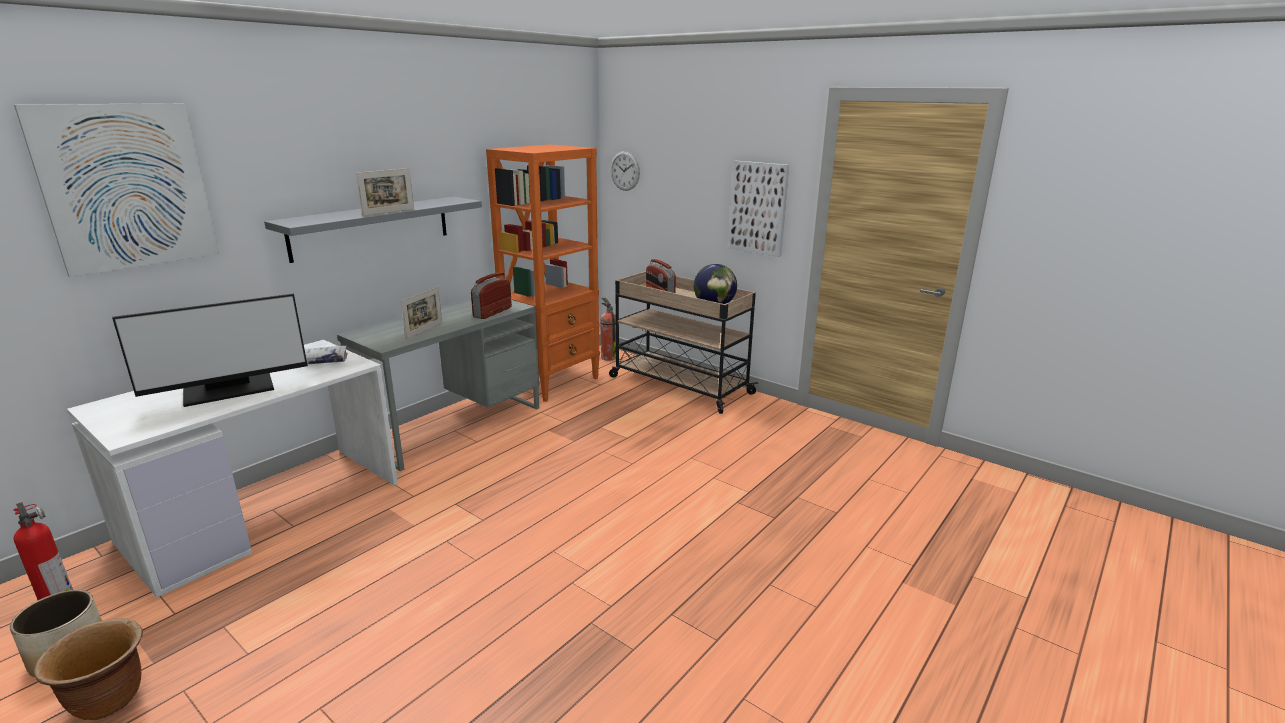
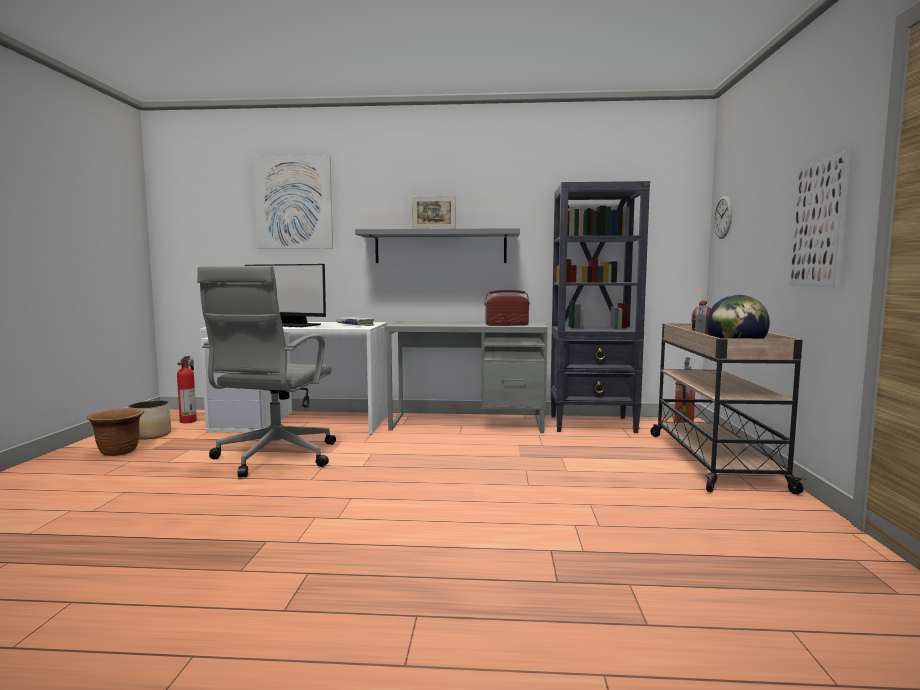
camera: 55 degrees right, 15 degrees down
(370, 566) = (274, 457): none -> grey office chair
(424, 330) = (438, 324): picture frame -> none
(553, 382) = (593, 424): orange bookcase -> black bookcase

